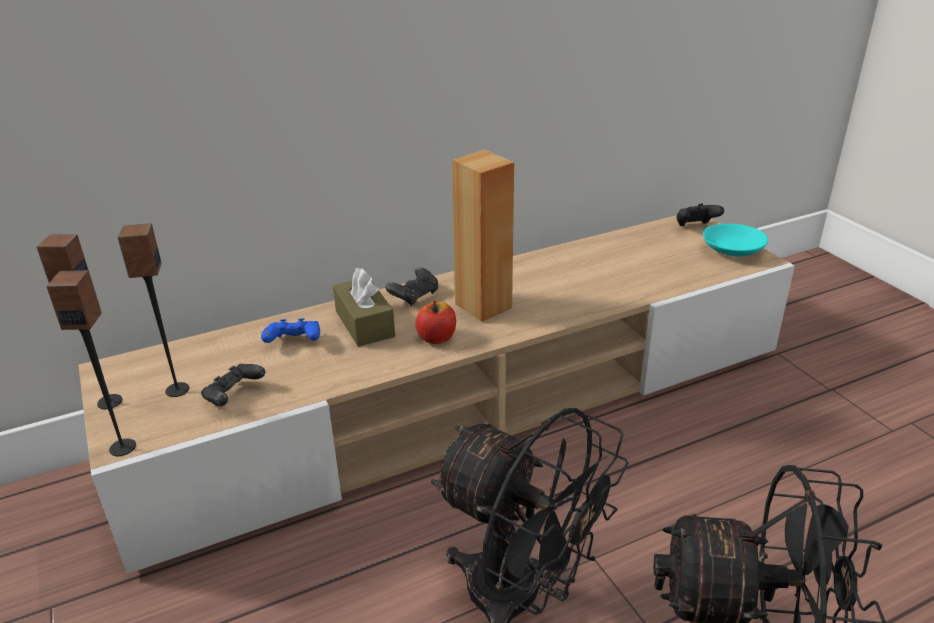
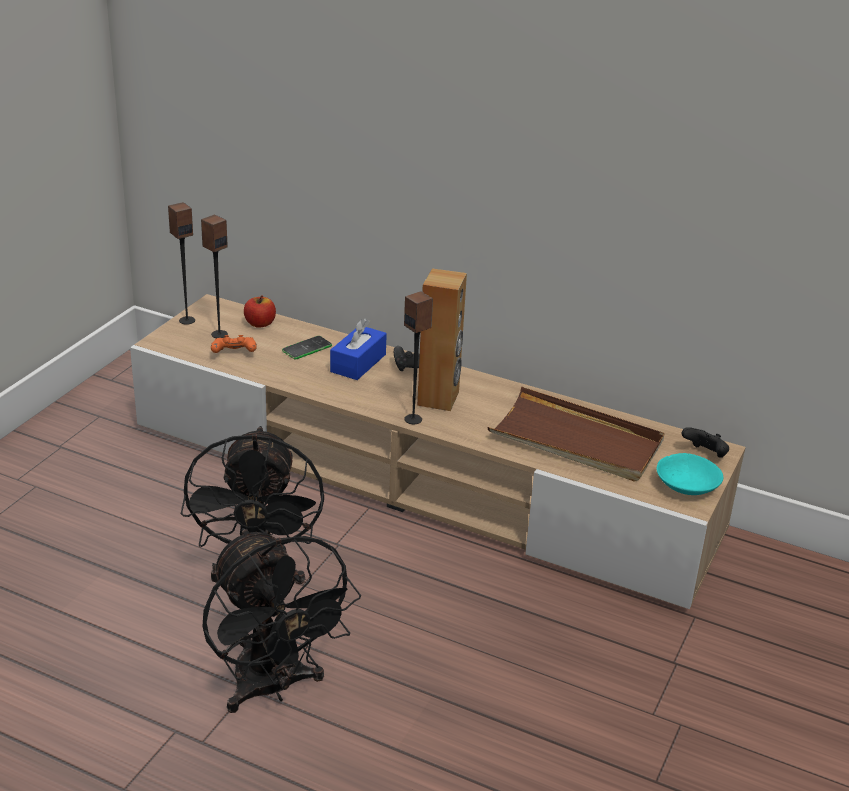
camera: 50 degrees right, 0 degrees up
(123, 447) = (157, 344): speaker -> speaker (413, 419)
(233, 396) = (234, 354): black game controller -> orange game controller
(294, 343) = (307, 348): blue game controller -> phone
(364, 324) = (358, 363): brown tissue box -> blue tissue box
(437, 338) = (375, 396): apple -> apple (260, 324)
(624, 269) = (576, 441): none -> brown tray

